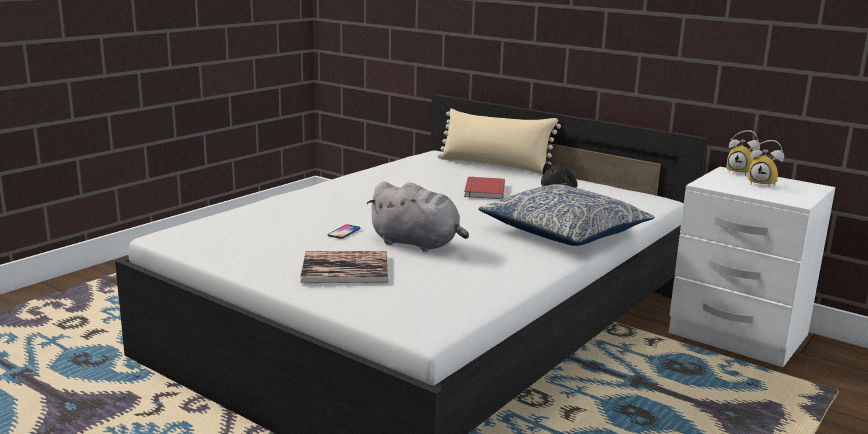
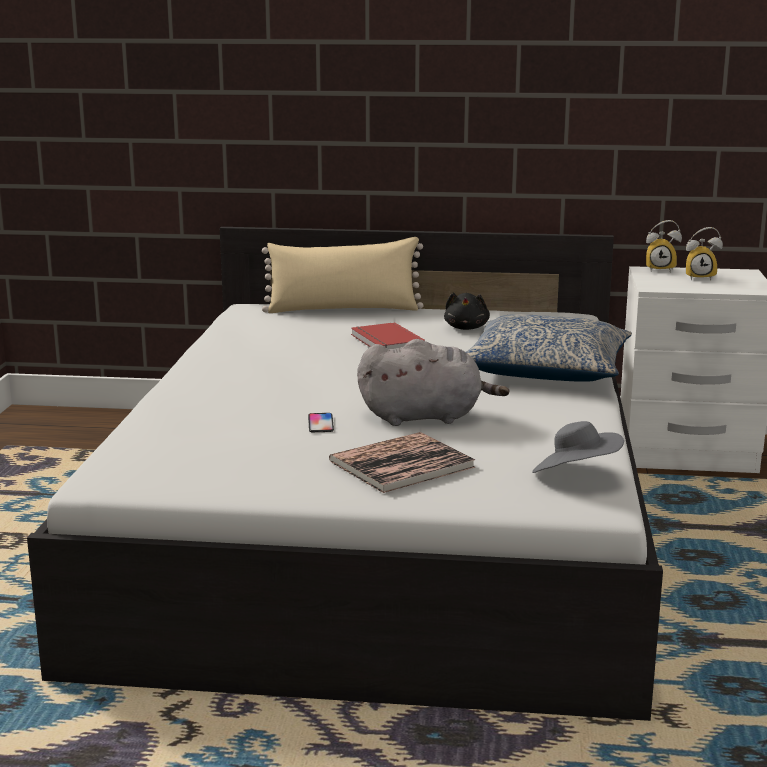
camera: 30 degrees left, 0 degrees up
(445, 306) = (575, 475): none -> grey hat

